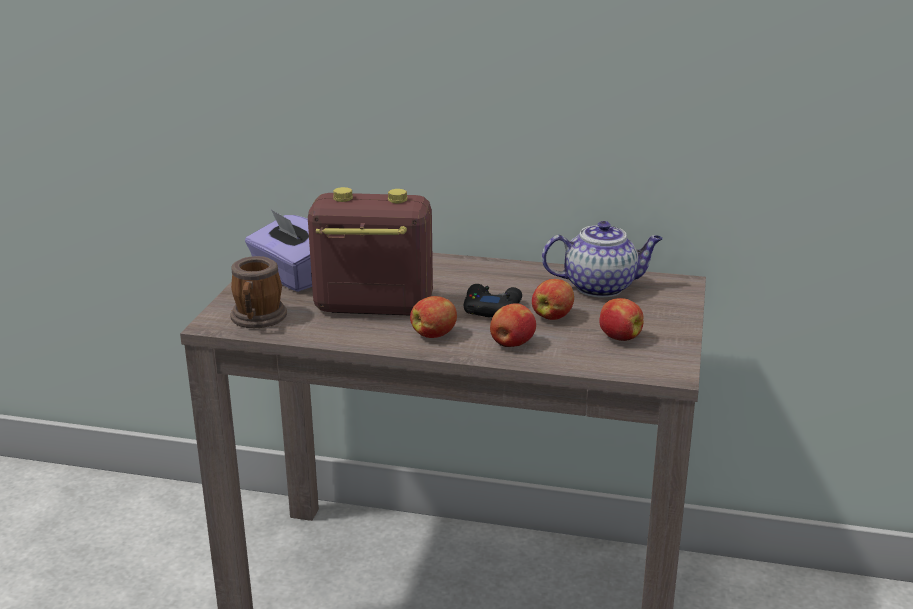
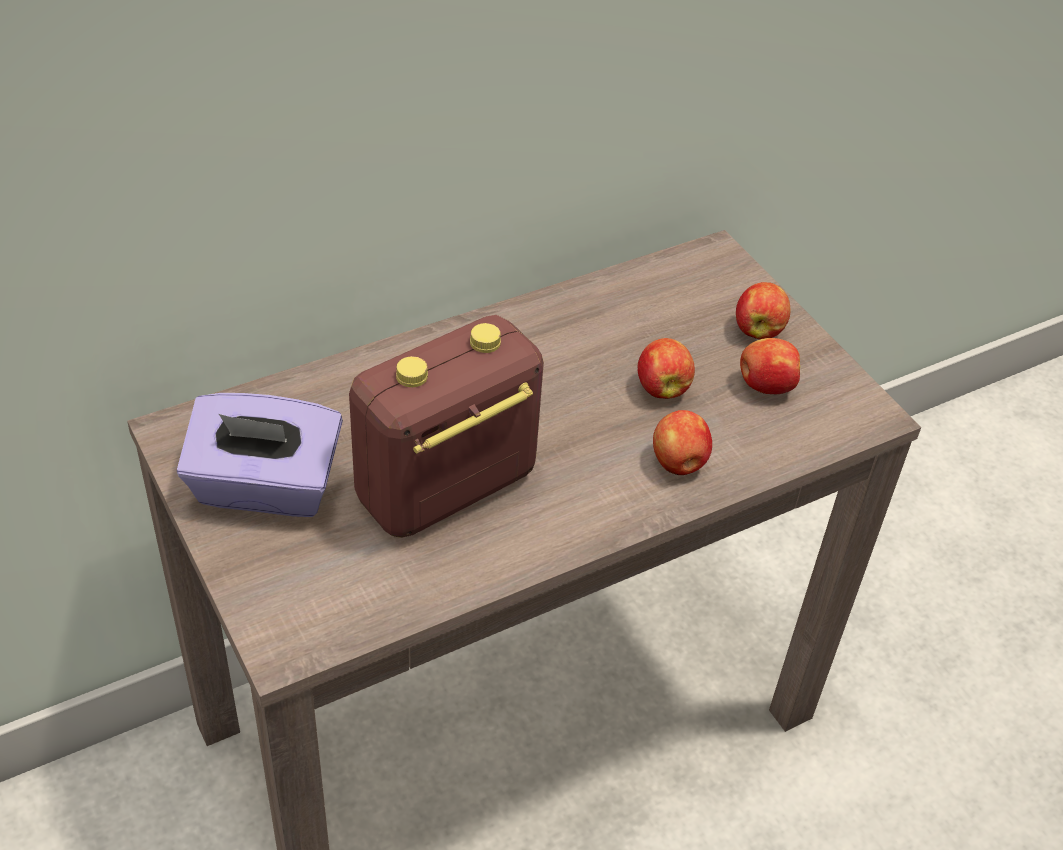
camera: 45 degrees left, 20 degrees up
(257, 319) = (332, 602): mug -> none
(434, 335) = (580, 497): apple -> apple (758, 329)
(491, 308) = (582, 410): black game controller -> none
(601, 287) = (649, 305): teapot -> none

